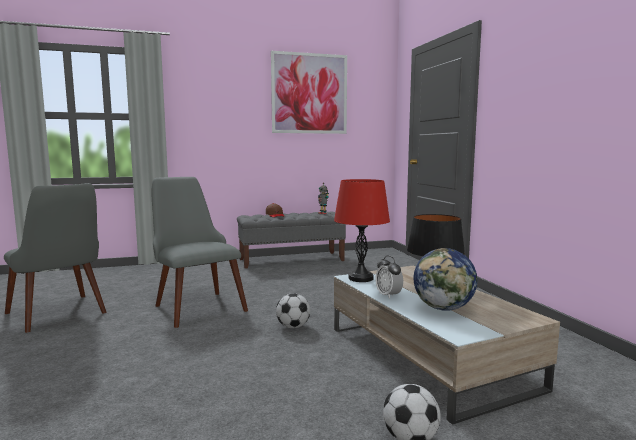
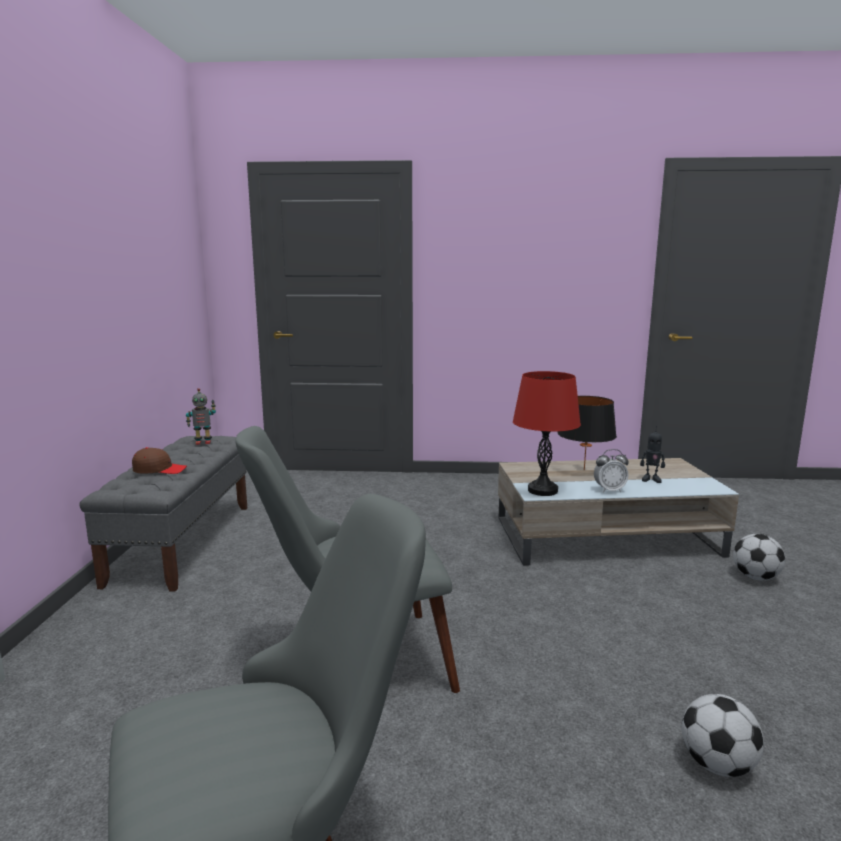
camera: 70 degrees left, 5 degrees up
(293, 327) = (503, 588): football -> football (717, 764)
(309, 93) = (127, 220): picture -> none
(444, 308) = (651, 479): globe -> toy robot

